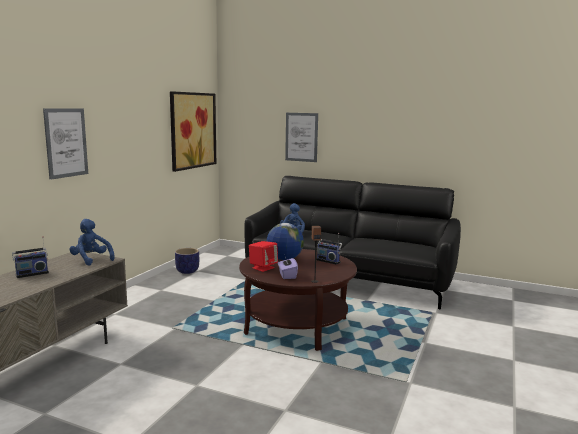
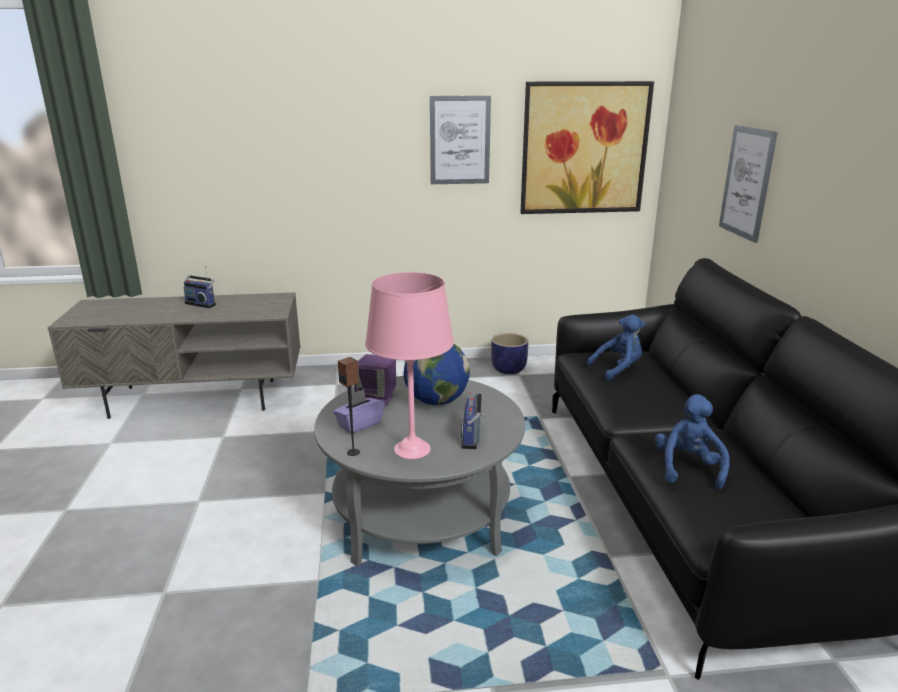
camera: 60 degrees right, 10 degrees up
(66, 142) = (312, 157): picture -> picture (460, 140)
(91, 260) = (266, 308): blue plush toy -> blue plush toy (688, 468)
(263, 268) = (377, 398): red speaker -> purple speaker
(296, 326) = (422, 516): brown coffee table -> grey coffee table
(326, 271) = (411, 449): none -> pink table lamp

